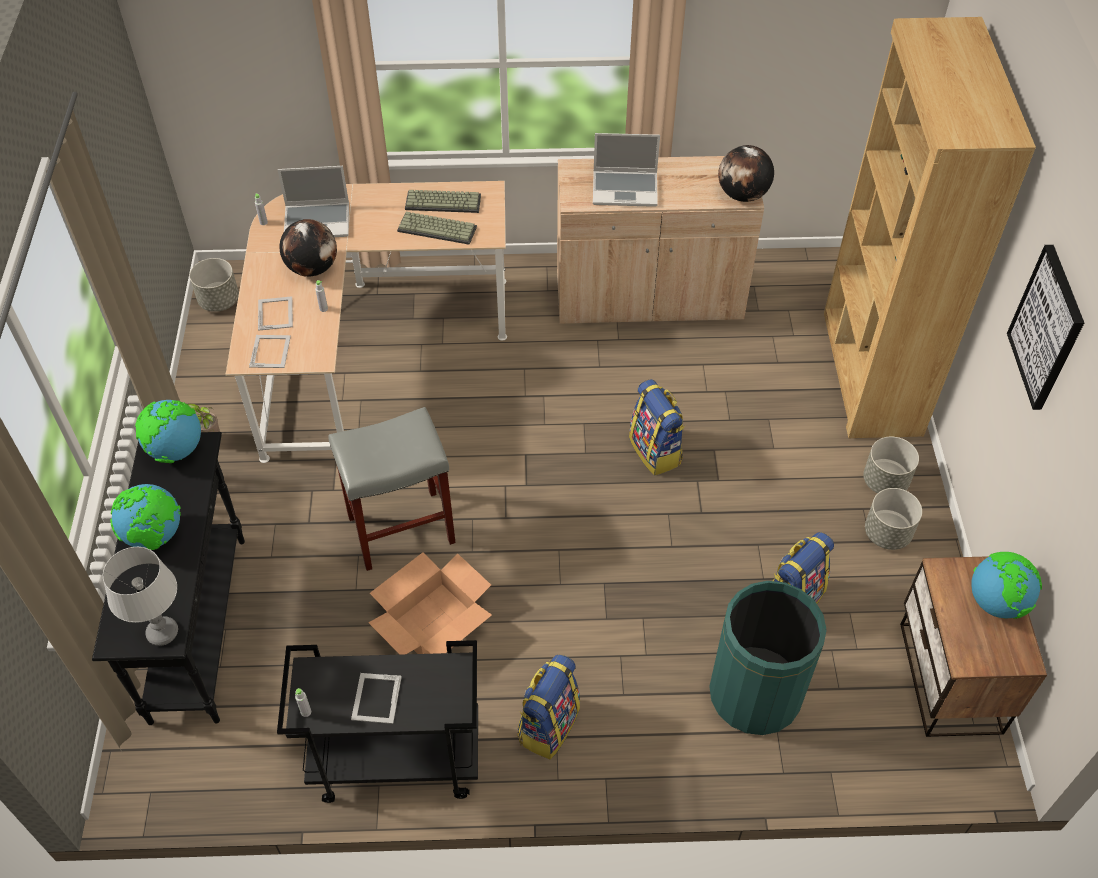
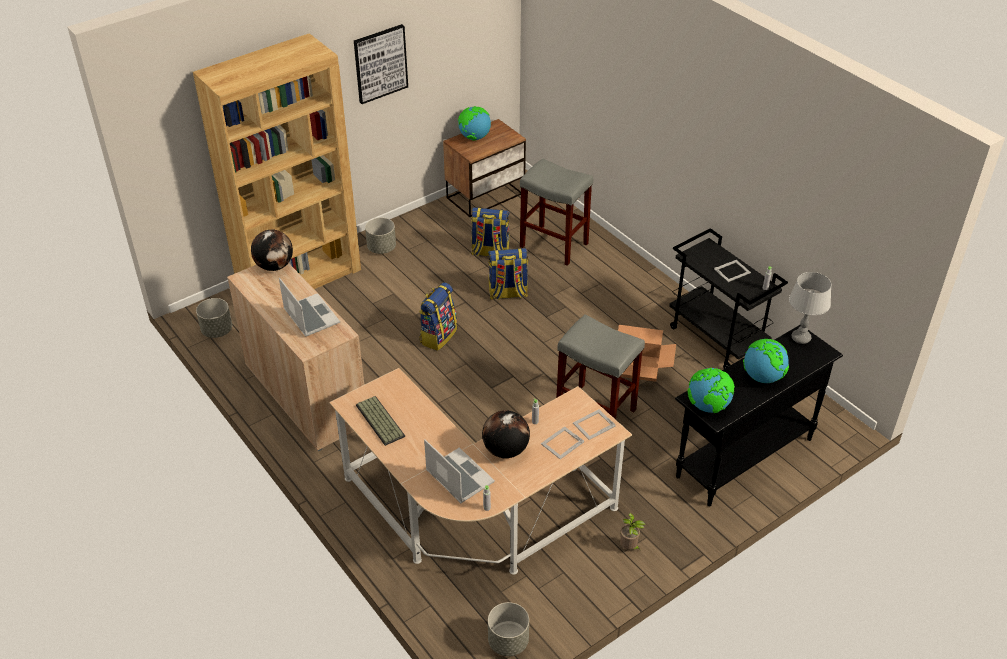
camera: 125 degrees left, 10 degrees down
(438, 228) = (409, 409): keyboard -> none
(548, 725) = (642, 299): backpack -> backpack (507, 293)
(754, 694) = (555, 245): green trash can -> grey stool
(887, 533) = (417, 237): grey planter -> grey planter (217, 331)

